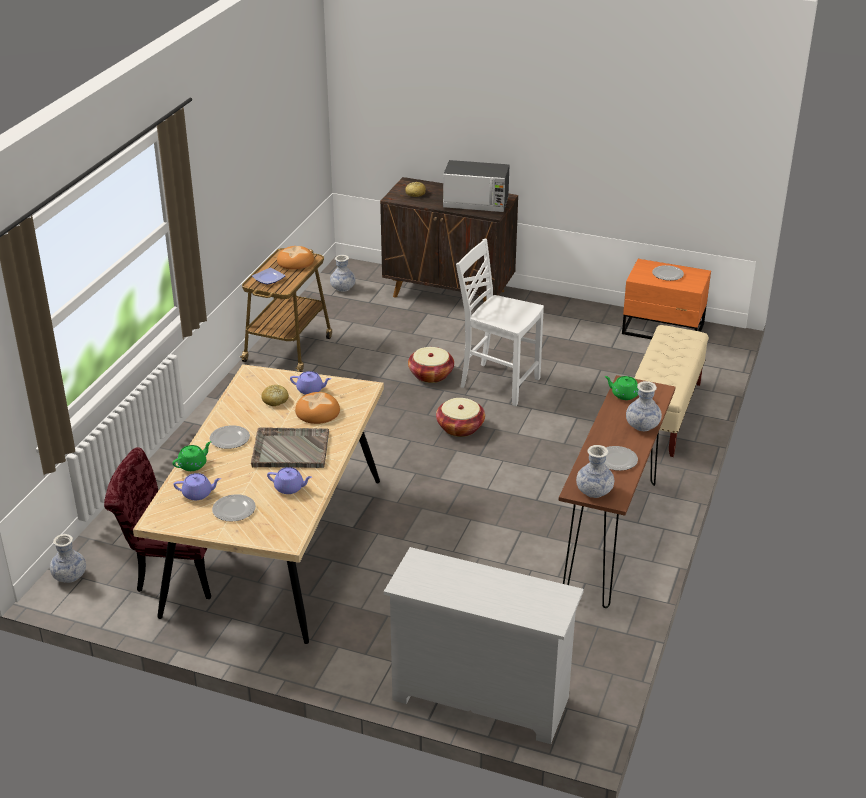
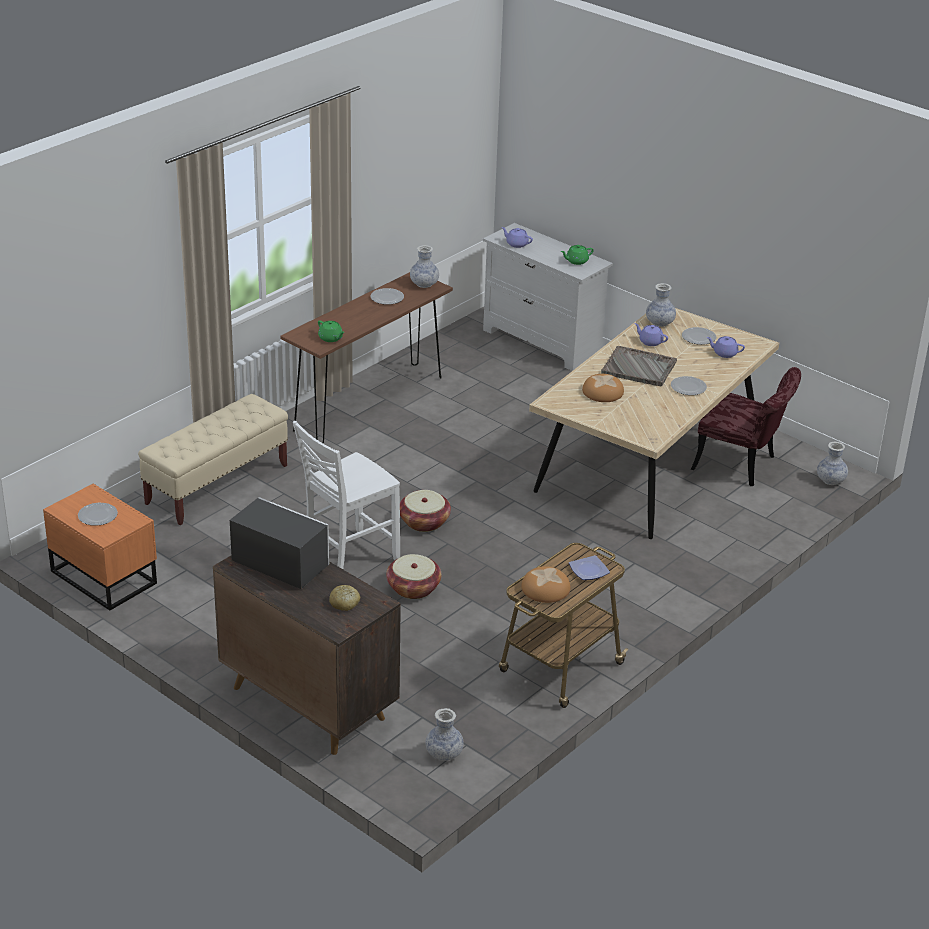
camera: 160 degrees left, 0 degrees up
(193, 465) = (724, 374): green teapot -> green teapot (576, 261)
(275, 400) = (637, 410): bread -> none
(310, 390) = (600, 412): purple teapot -> purple teapot (516, 244)
(498, 383) = (348, 559): white chair -> white chair turned 90 degrees clockwise
(642, 426) = (342, 314): vase -> vase (659, 322)

